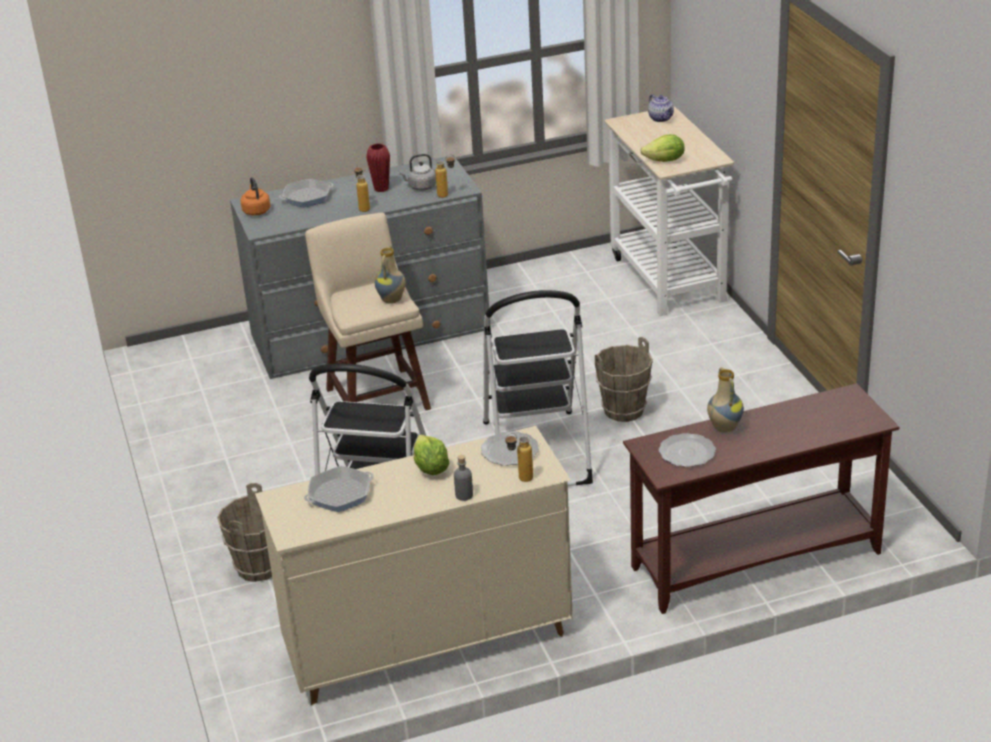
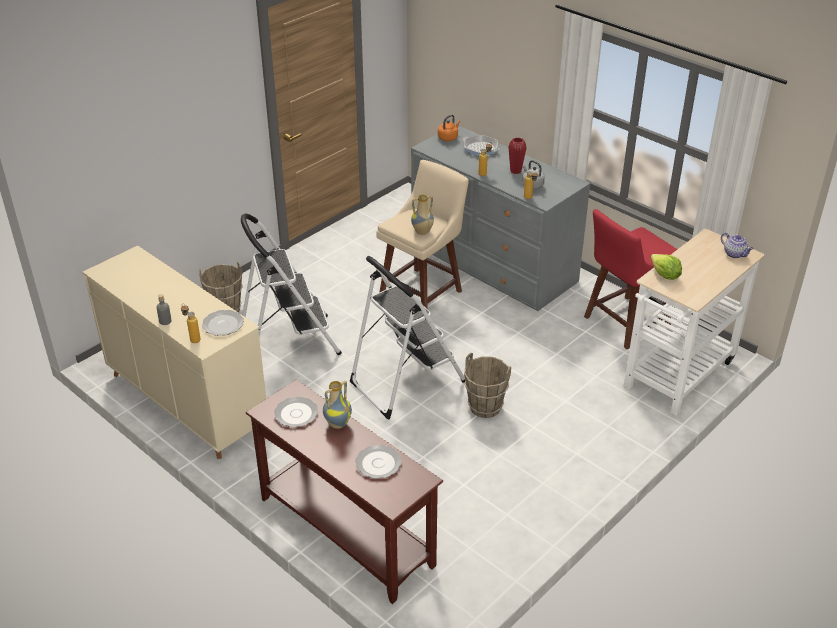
camera: 60 degrees right, 5 degrees up
(340, 494) = (146, 274): frying pan -> none
(430, 468) = (188, 299): lettuce -> none
(560, 284) = (623, 323): none -> red stool
(661, 118) = (735, 254): teapot -> teapot turned 75 degrees counterclockwise
(808, 416) = (378, 463): none -> plate

